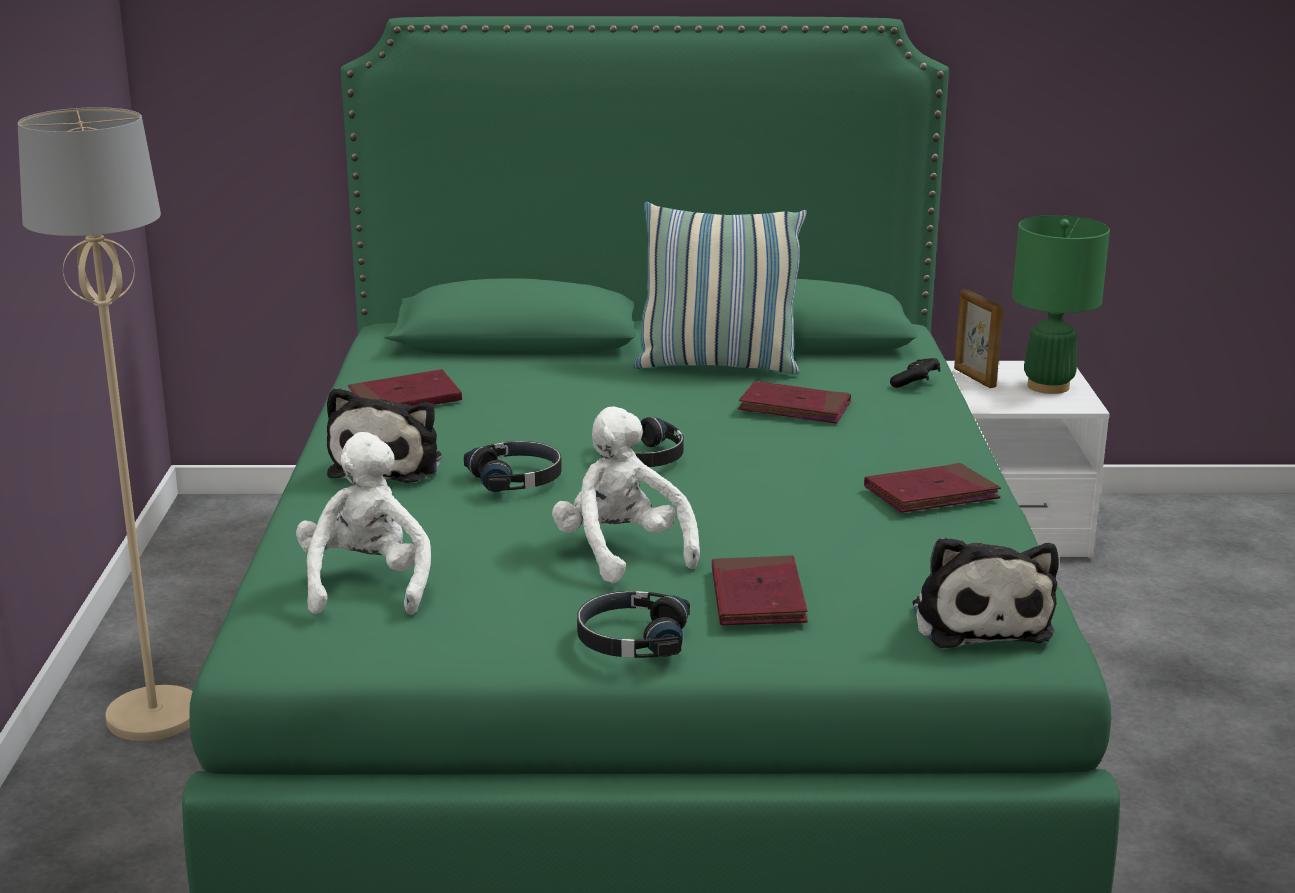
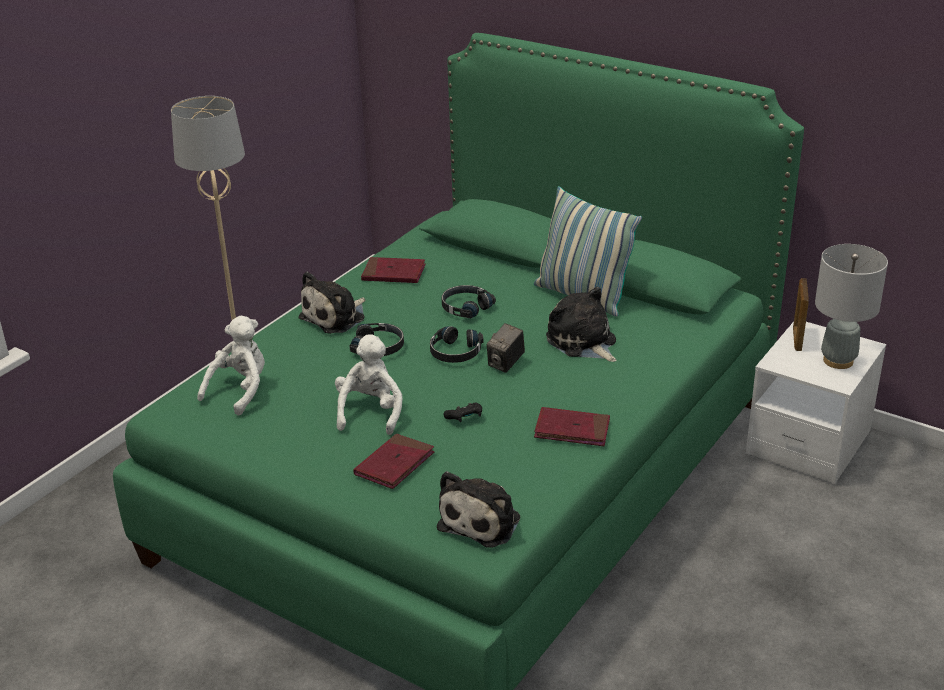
camera: 35 degrees right, 10 degrees up
(631, 640) = (309, 467): black headphones -> black headphones (465, 307)
(730, 452) = (506, 364): none -> camera
(794, 408) = (583, 342): red book -> plush toy
(916, 383) = (679, 345): black game controller -> black game controller (465, 418)
(1048, 386) = (838, 361): green table lamp -> grey table lamp

